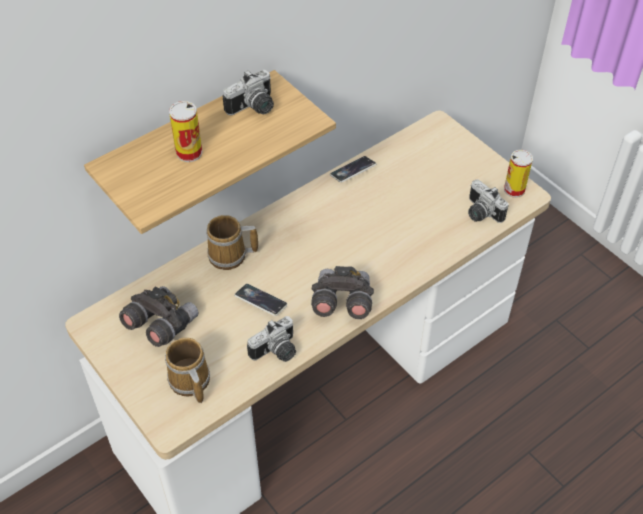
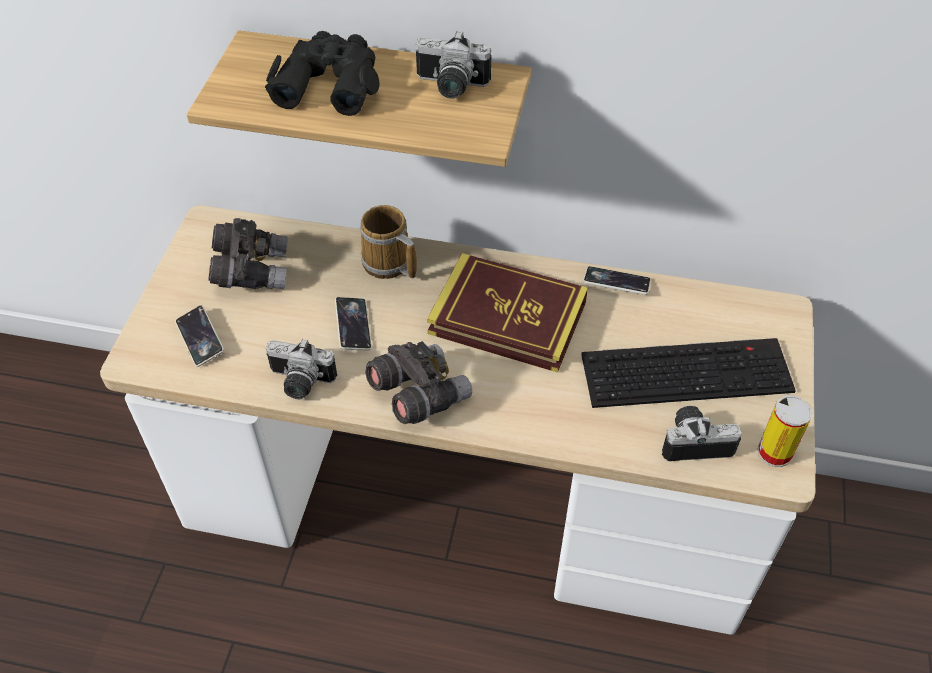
camera: 50 degrees right, 0 degrees up
(189, 153) = (329, 82): can -> black binoculars
(189, 382) = (200, 338): mug -> phone
(328, 230) = (507, 318): none -> book
(437, 185) = (688, 371): none -> keyboard
(480, 213) = (694, 440): camera -> camera turned 75 degrees clockwise

